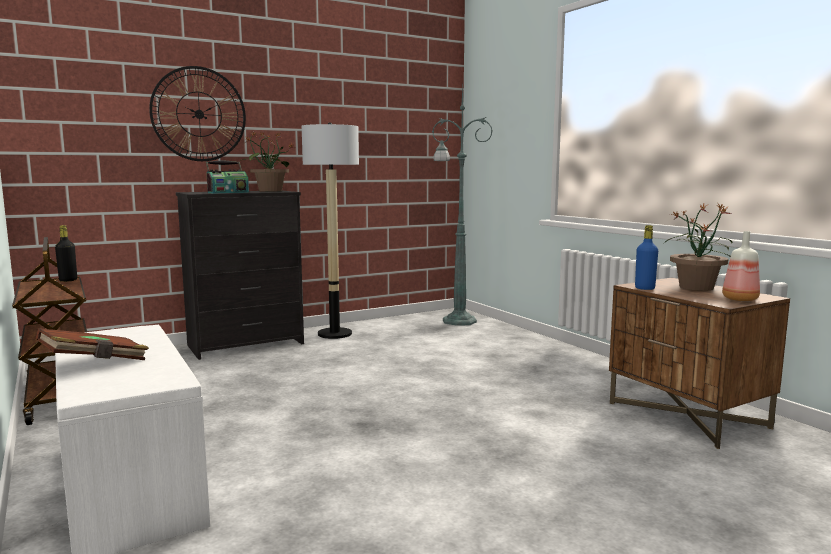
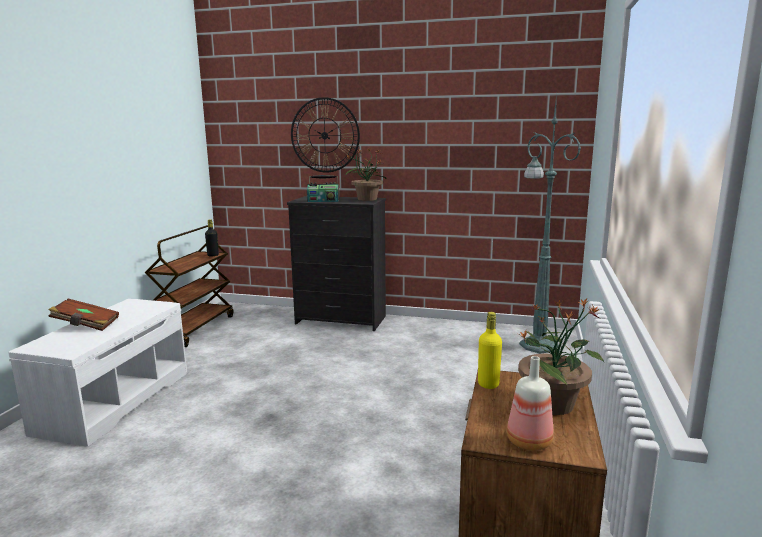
camera: 45 degrees right, 5 degrees up
(334, 334) = (412, 328): floor lamp -> none
(644, 288) = (488, 384): blue bottle -> yellow bottle

